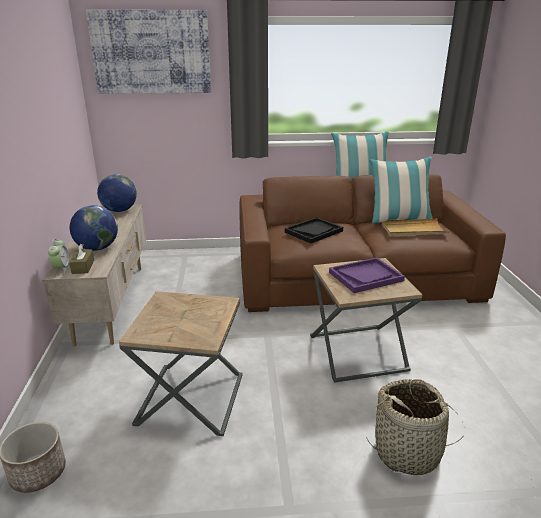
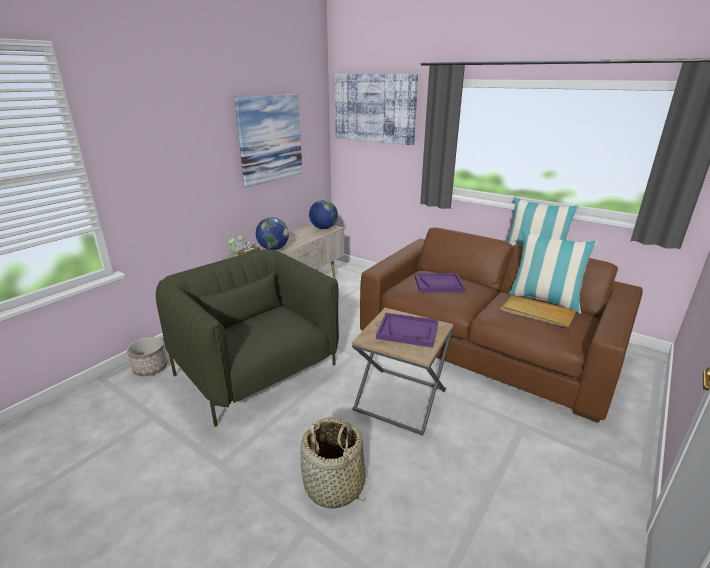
camera: 40 degrees right, 0 degrees up
(46, 99) = (270, 139): none -> picture
(191, 399) = (257, 370): brown side table -> green armchair
(313, 231) = (439, 284): black tray -> purple tray

